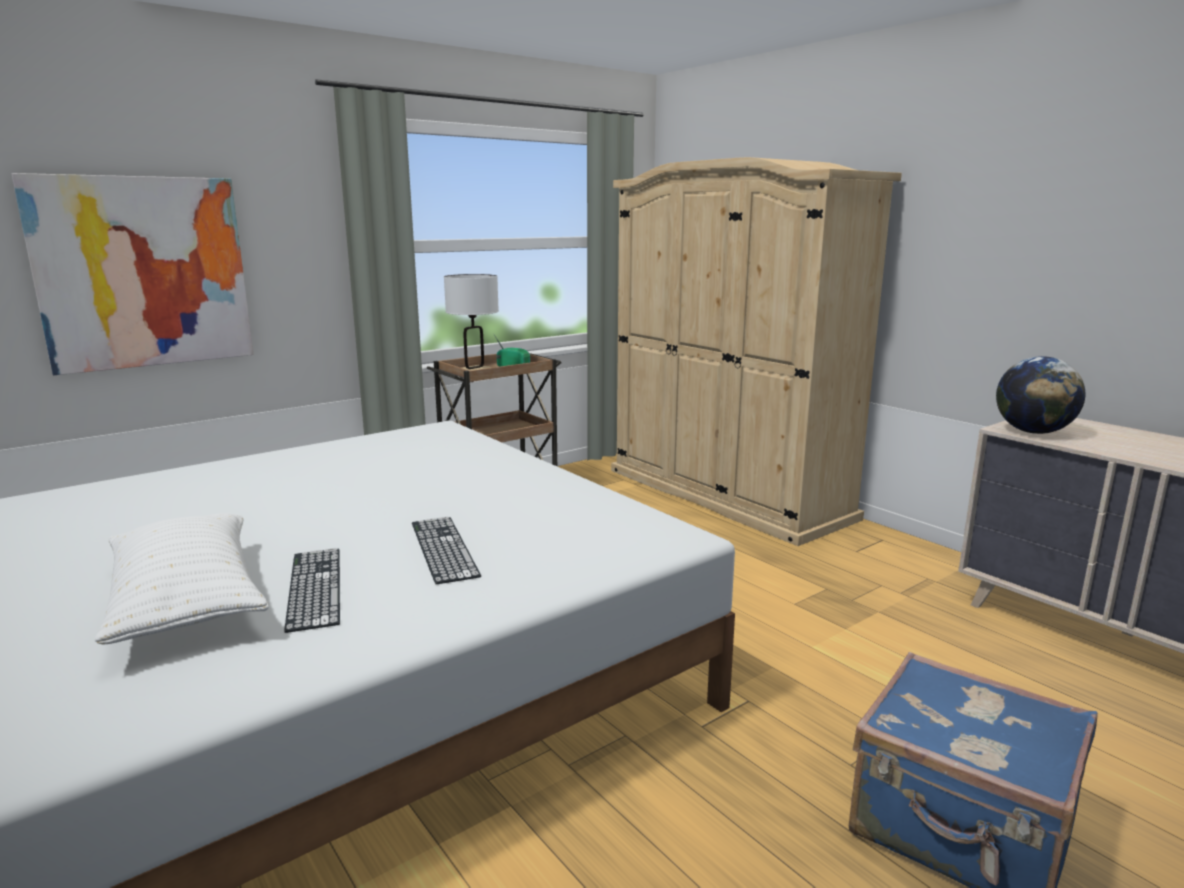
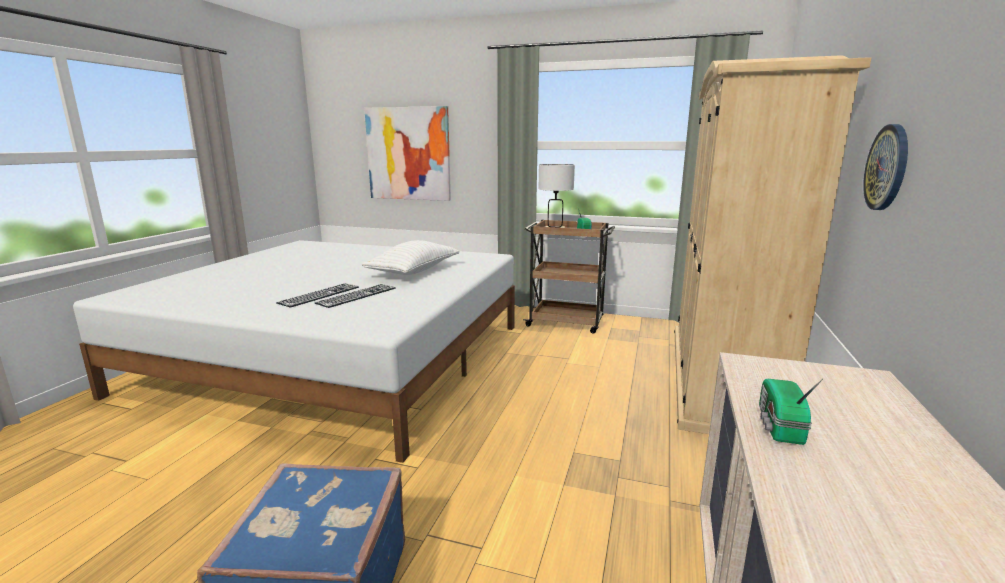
camera: 55 degrees right, 0 degrees up
(187, 602) = (237, 280): white pillow -> white pillow (414, 271)
(315, 587) = (261, 290): keyboard -> keyboard (357, 295)
(959, 264) = (887, 167): none -> wall clock
(1033, 432) = (763, 375): globe -> none
(1120, 451) = (778, 426): none -> radio

